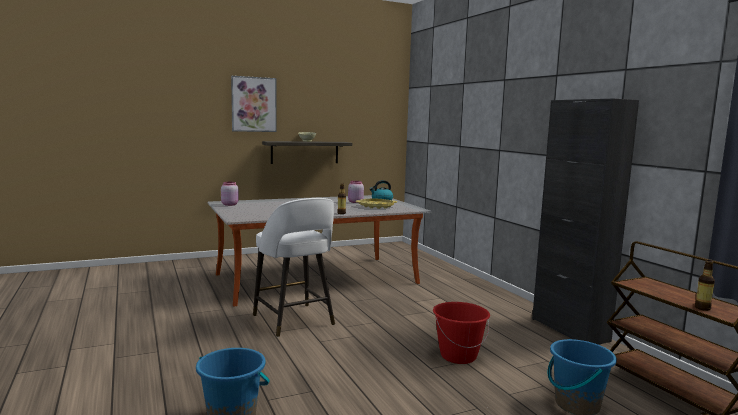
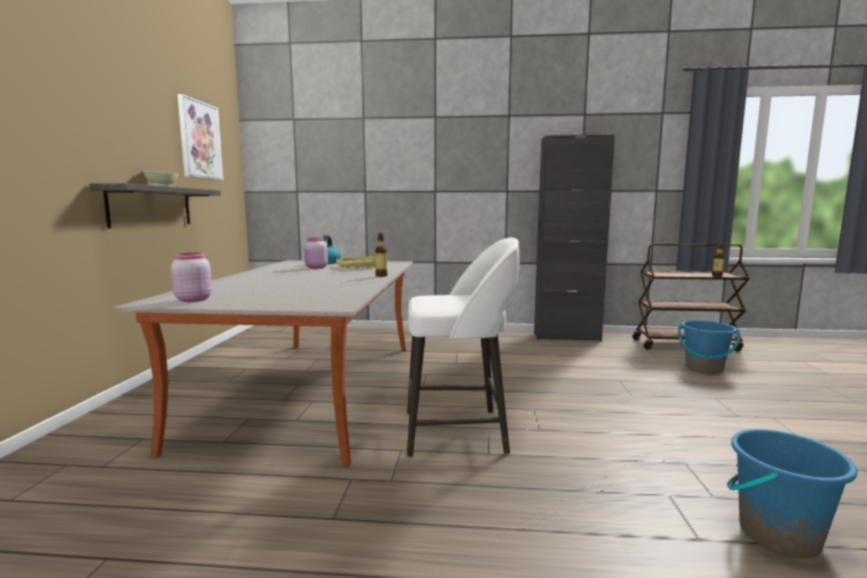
camera: 60 degrees left, 0 degrees up
(253, 104) = (66, 106): picture -> picture (199, 140)
(458, 356) = (606, 379): red bucket -> none

